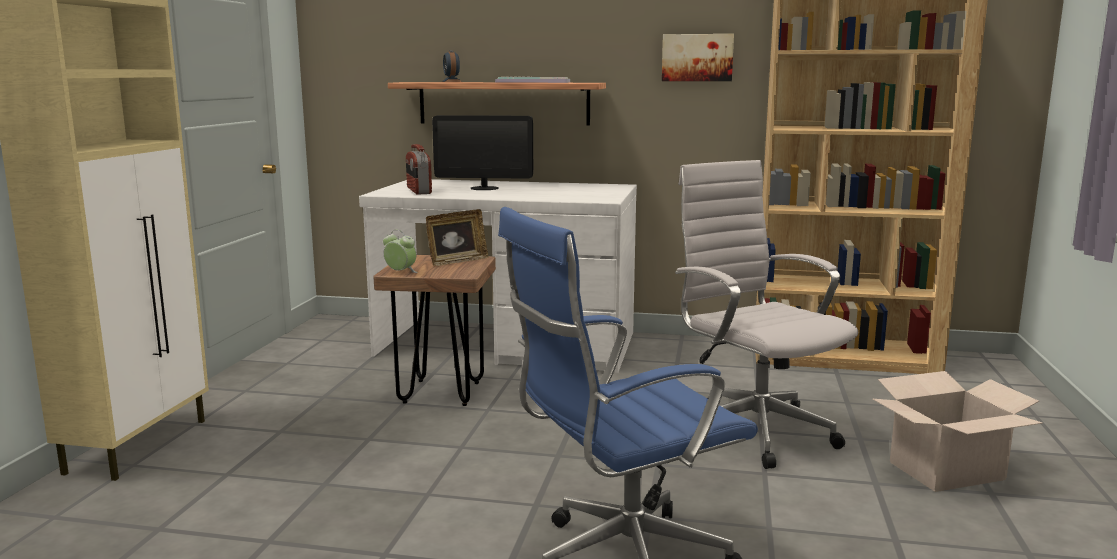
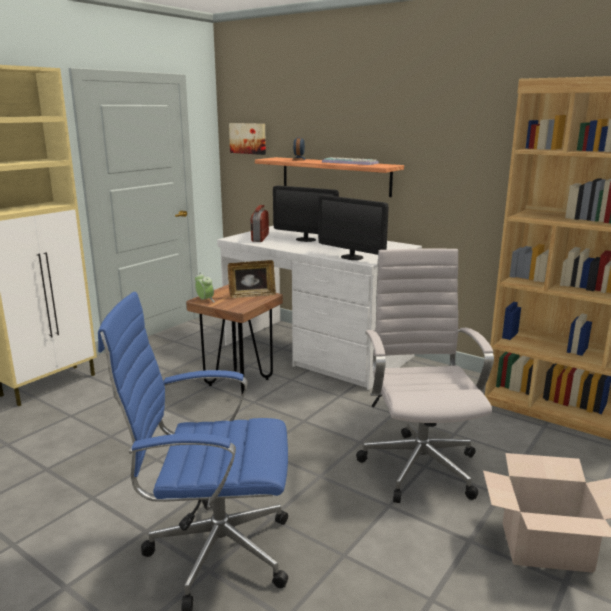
camera: 25 degrees right, 5 degrees up
(580, 198) = (352, 257): none -> monitor
(697, 57) = (473, 148): picture -> picture (248, 138)

